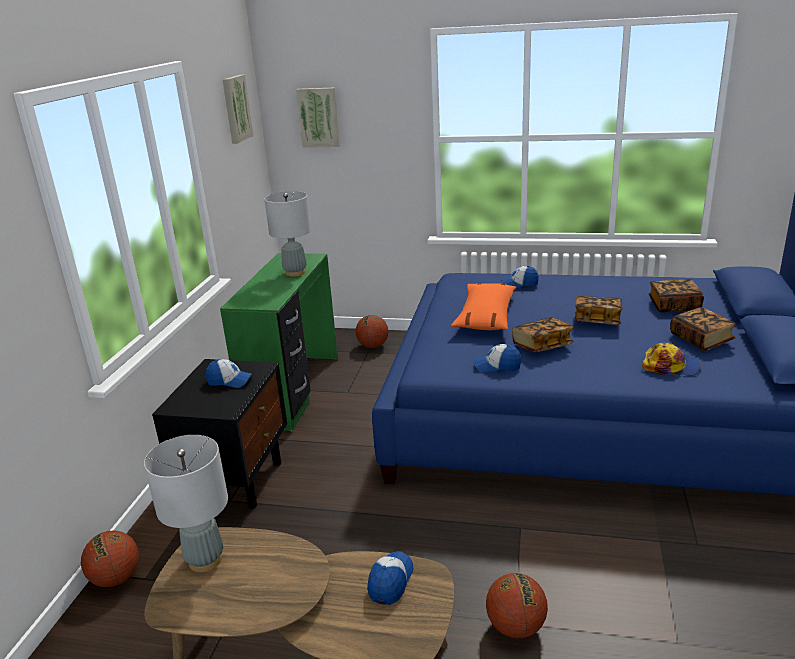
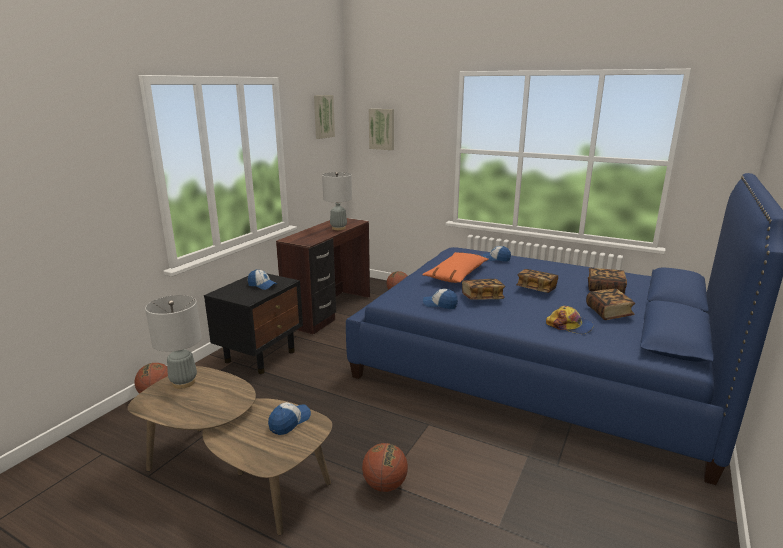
camera: 15 degrees right, 5 degrees down
(294, 390) = (330, 311): green desk -> brown desk

